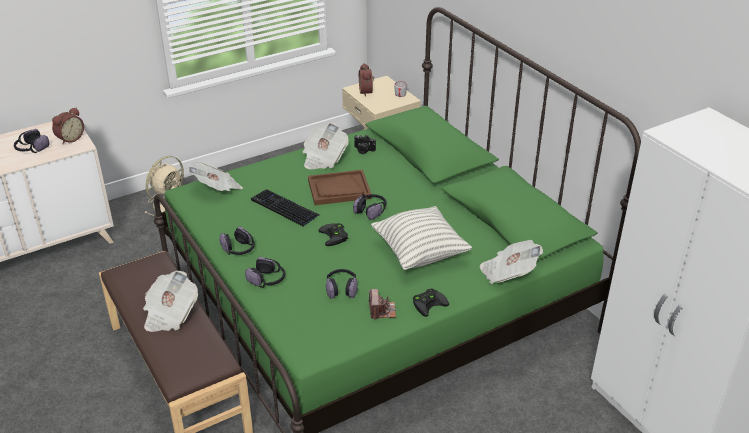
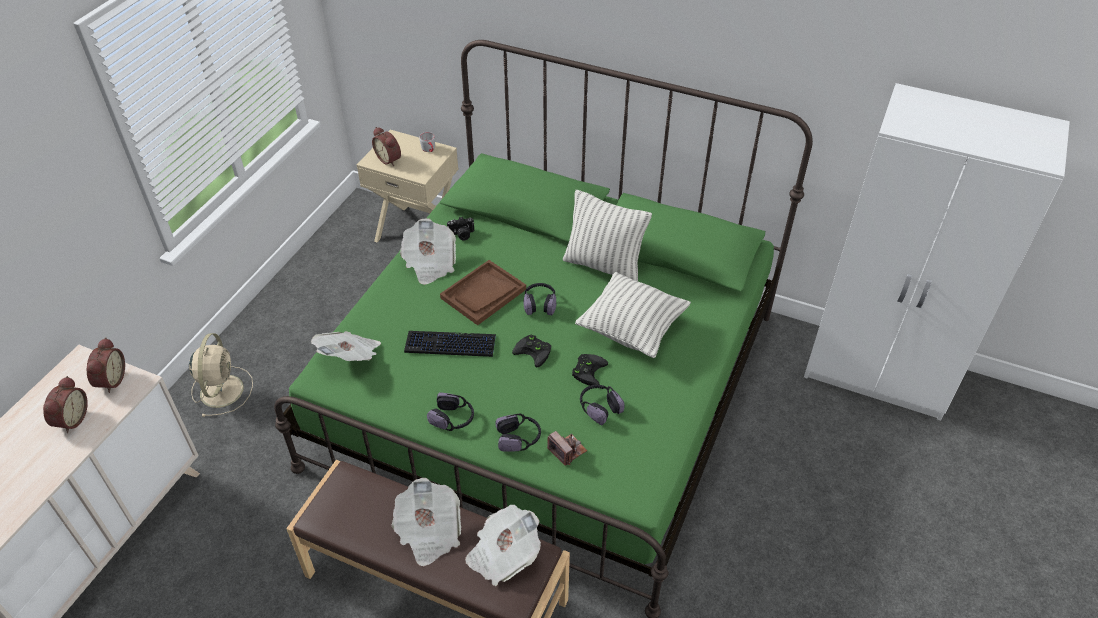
camera: 35 degrees left, 10 degrees up
(31, 148) = (71, 419): headphones -> alarm clock
(382, 311) = (659, 411): camera -> camera (567, 450)
(429, 303) = (691, 379): black game controller -> black game controller (588, 370)
(444, 207) = (604, 266): none -> pillow
(508, 273) = (726, 311): newspaper -> newspaper (503, 555)

